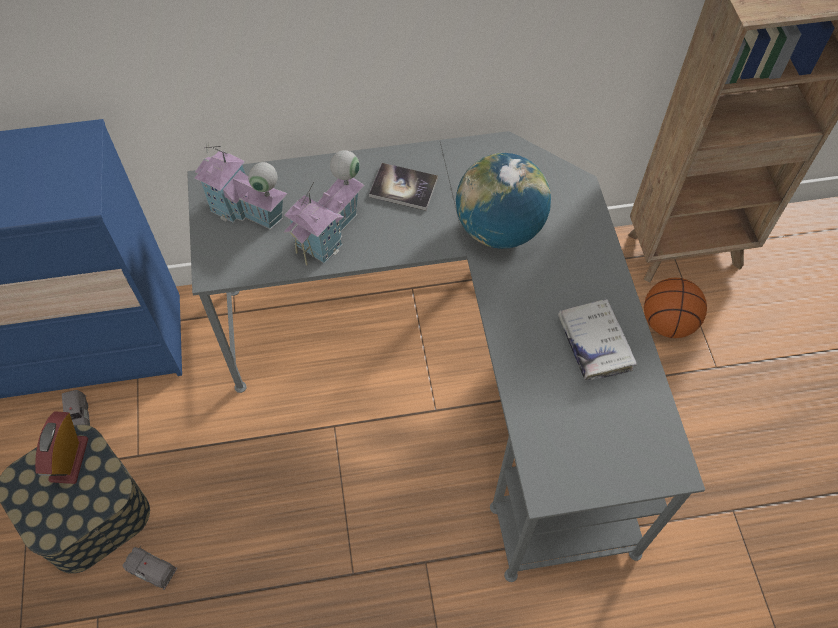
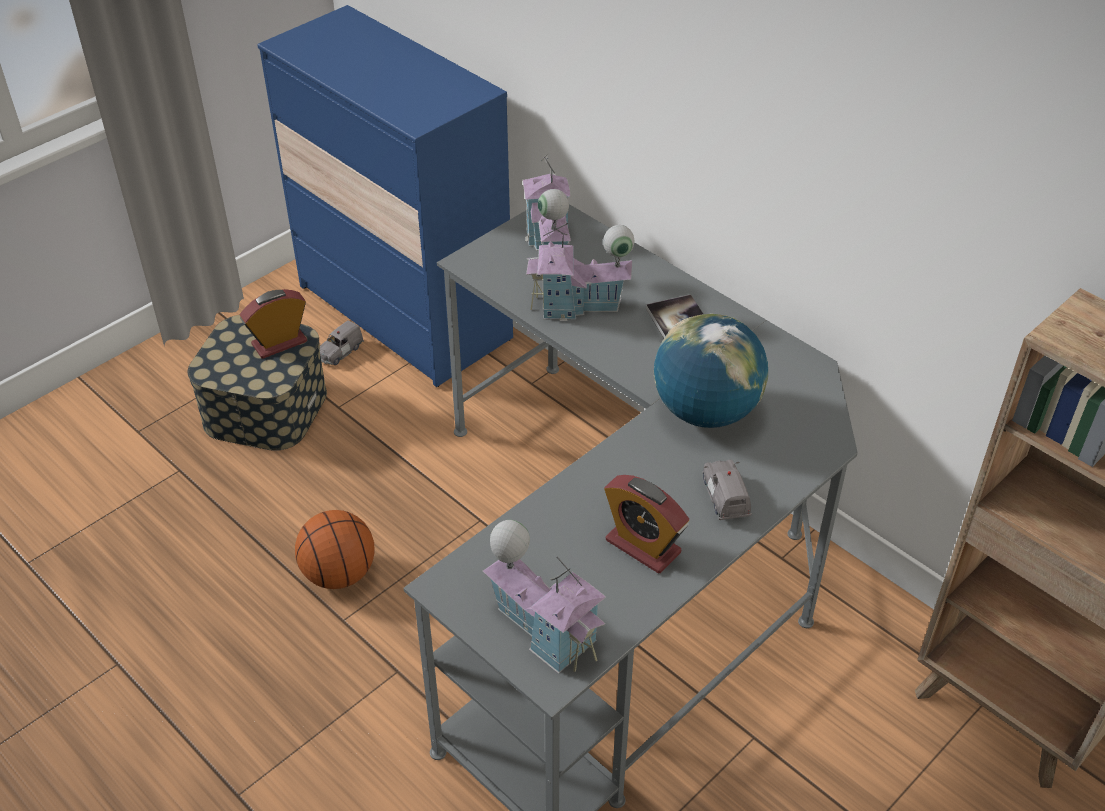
camera: 55 degrees right, 15 degrees down
(151, 569) = (243, 478): grey toy car -> grey toy car (725, 497)
(594, 344) = (643, 546): white book -> alarm clock
(630, 448) = (546, 630): none -> toy house
(667, 323) = (880, 745): basketball -> basketball (339, 574)

